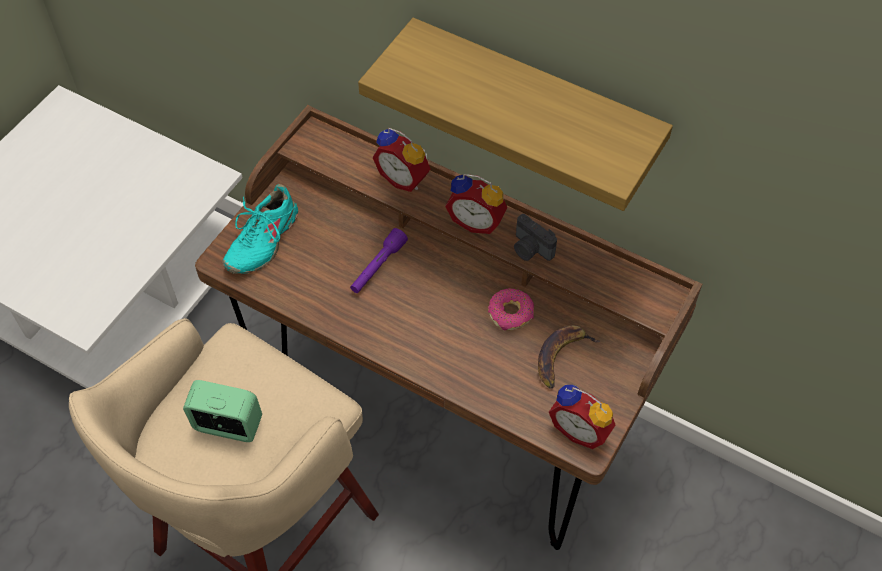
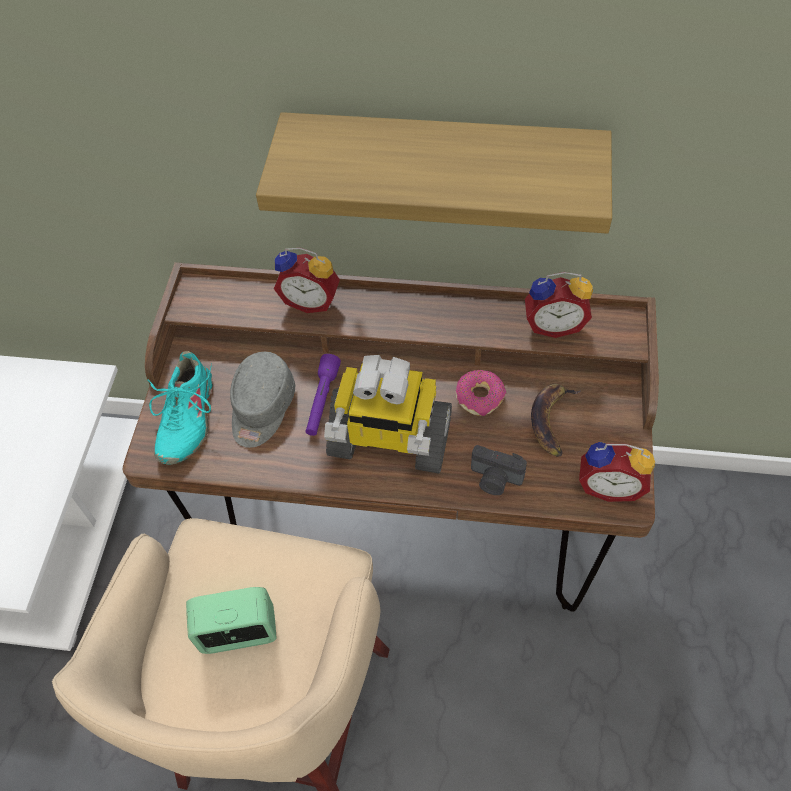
camera: 20 degrees left, 0 degrees up
(326, 255) = (262, 409): none -> grey cap
(416, 320) = (388, 440): none -> toy robot
(477, 220) = (406, 316): alarm clock -> alarm clock (553, 324)
(530, 249) = (474, 325): camera -> camera (494, 480)

